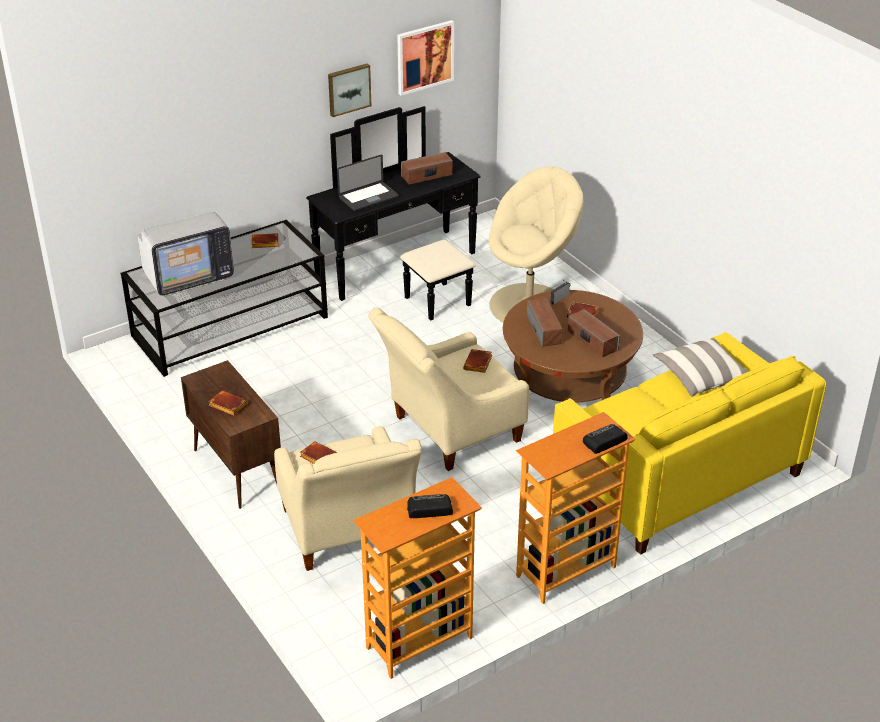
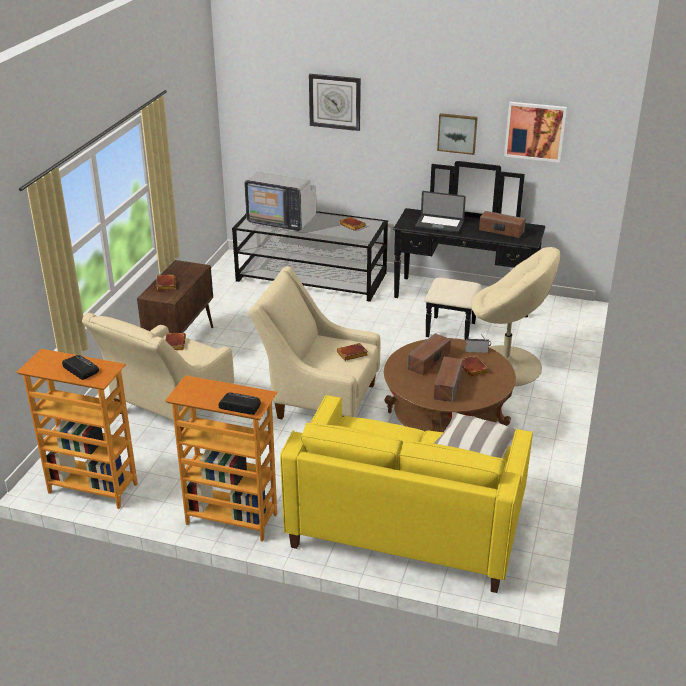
camera: 50 degrees right, 5 degrees down
(207, 106) = (335, 102): none -> wall clock

